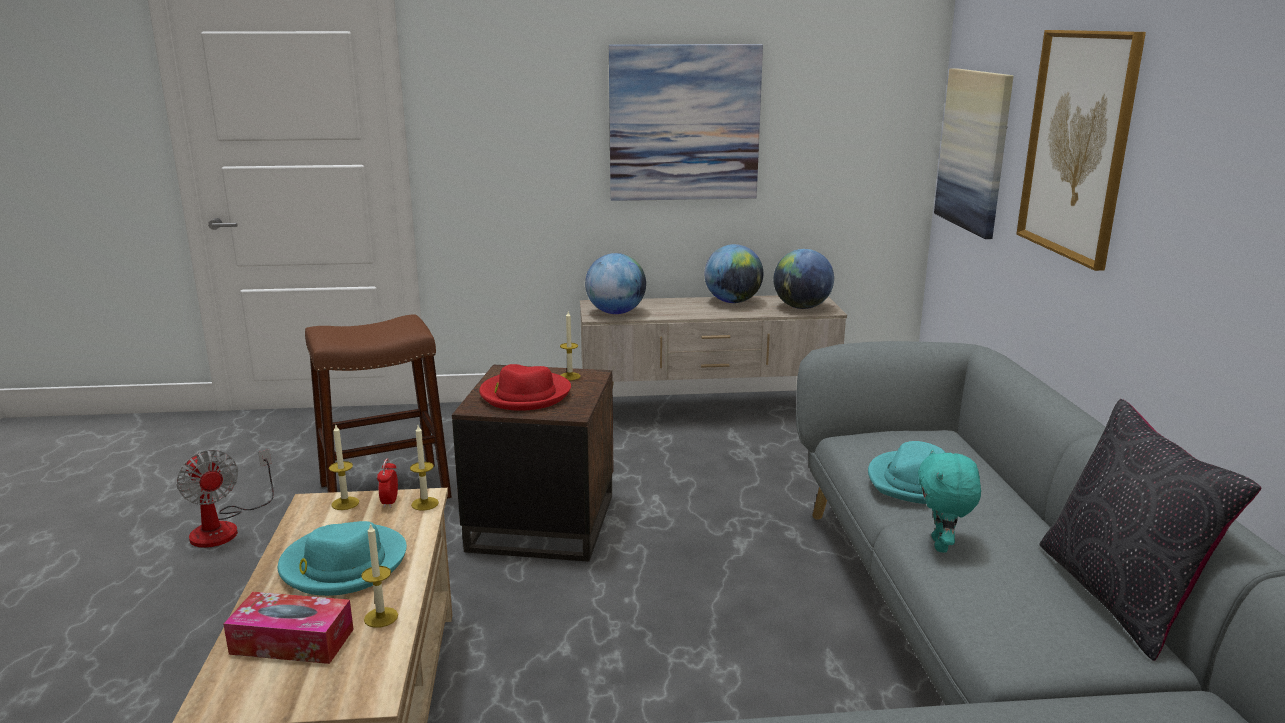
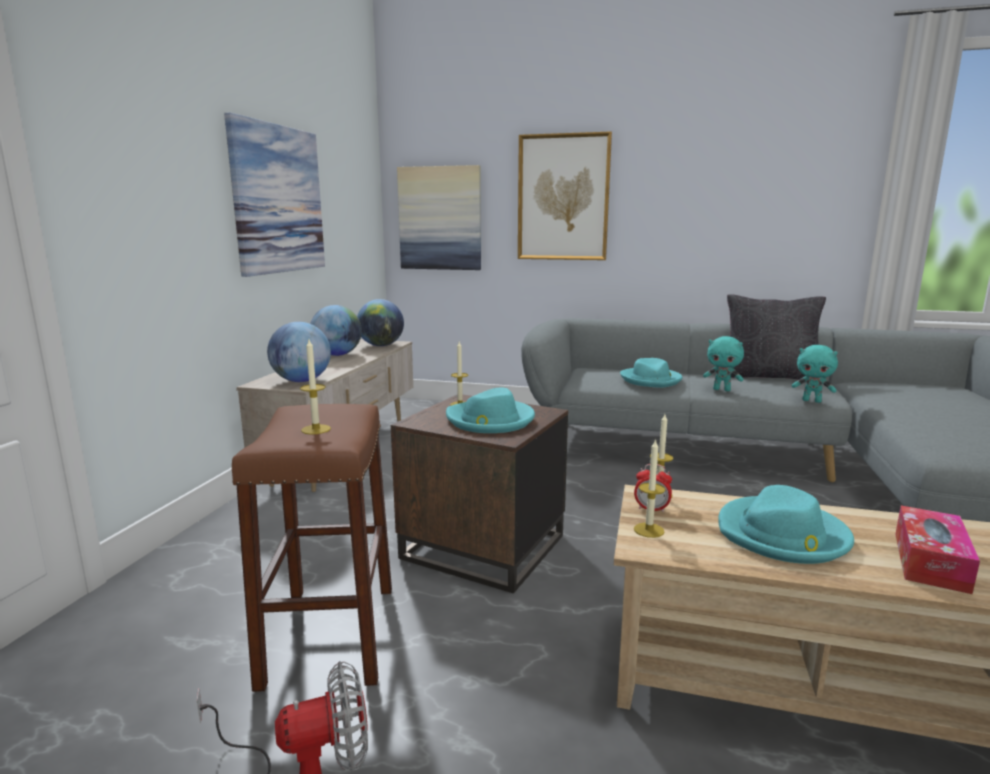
camera: 70 degrees left, 5 degrees down
(381, 617) = (870, 522): candle -> candle (316, 429)
(525, 394) = (490, 420): red hat -> turquoise hat
(982, 640) = (812, 401): none -> turquoise plush toy

